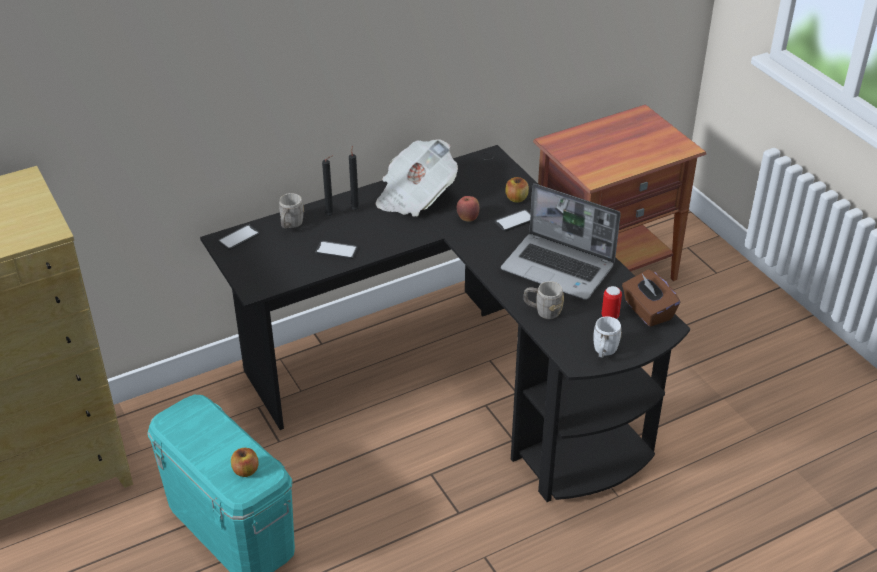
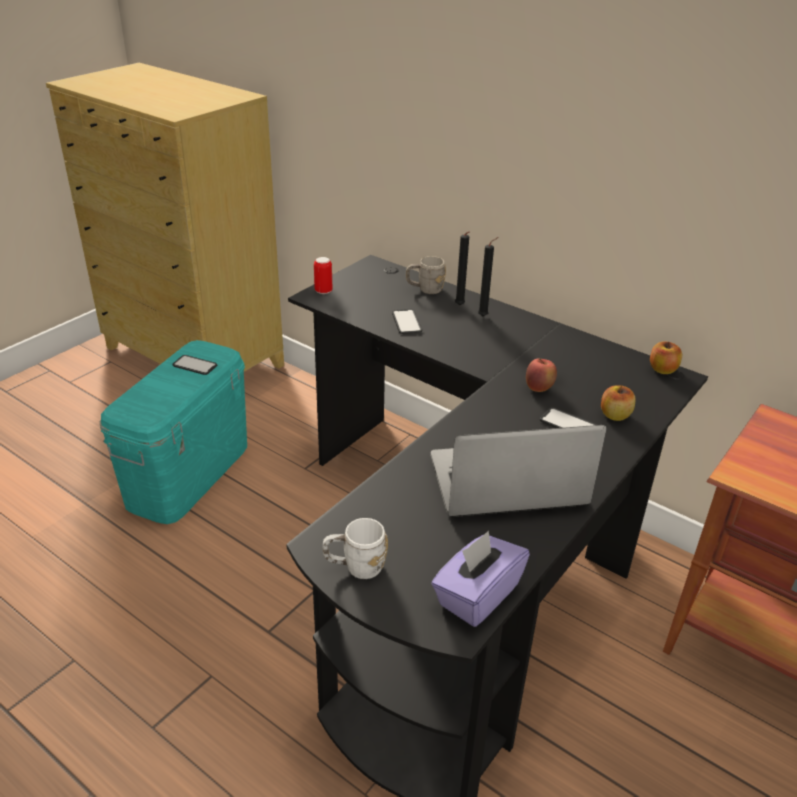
camera: 65 degrees right, 5 degrees down
(239, 238) = (382, 270): phone -> phone (195, 365)
(246, 471) = (147, 404): apple -> apple (662, 369)
(415, 196) = (542, 344): newspaper -> none
(542, 311) = (405, 489): grey mug -> none
(559, 268) = (505, 483): laptop -> laptop turned 75 degrees clockwise
(610, 316) = (437, 556): can -> can (323, 291)
(647, 311) = (477, 595): brown tissue box -> purple tissue box

